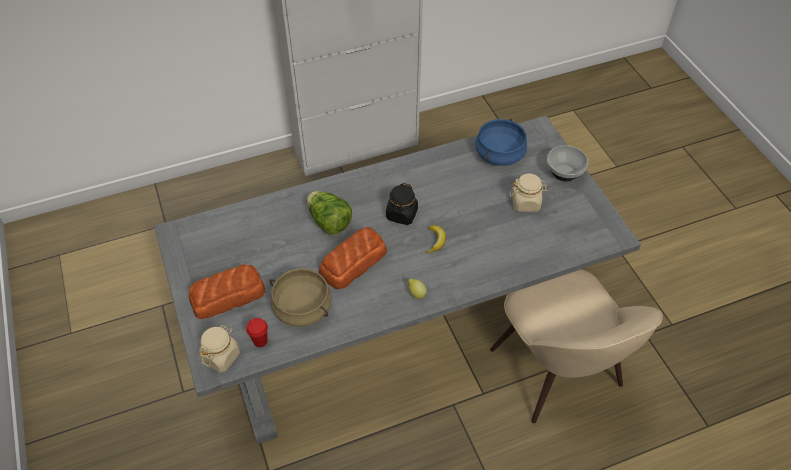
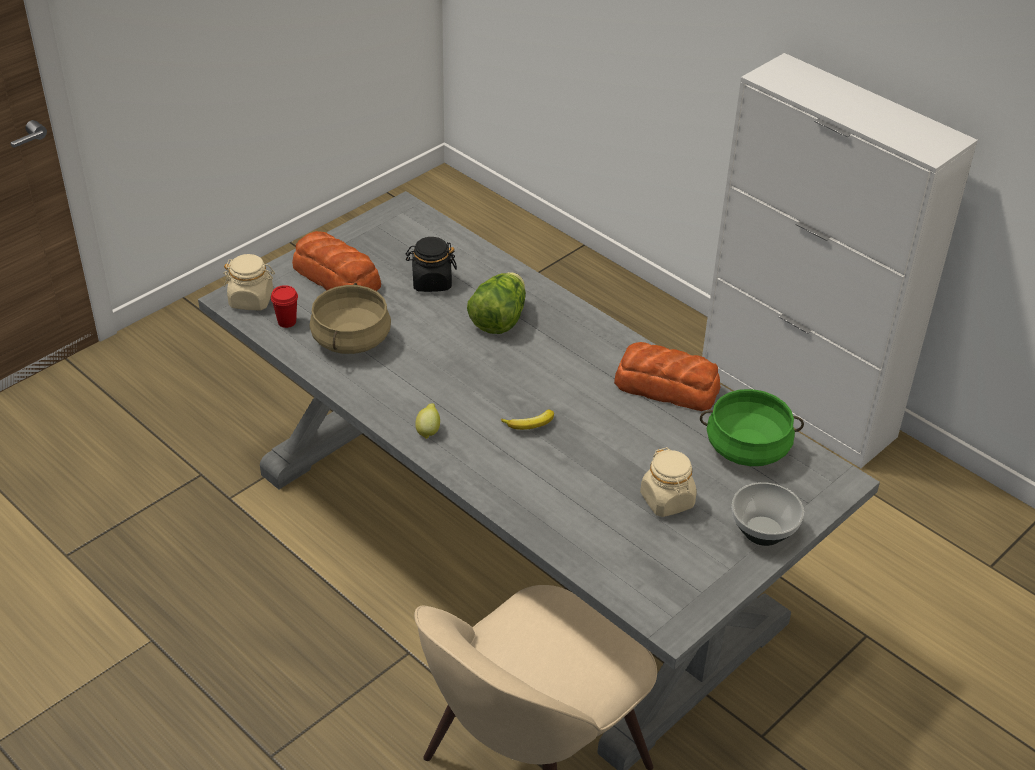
camera: 65 degrees right, 10 degrees down
(352, 263) = (445, 359): bread -> bread (665, 386)
(402, 214) = (556, 380): black jar -> black jar (431, 282)
(499, 154) = (747, 447): blue cooking pot -> green cooking pot

